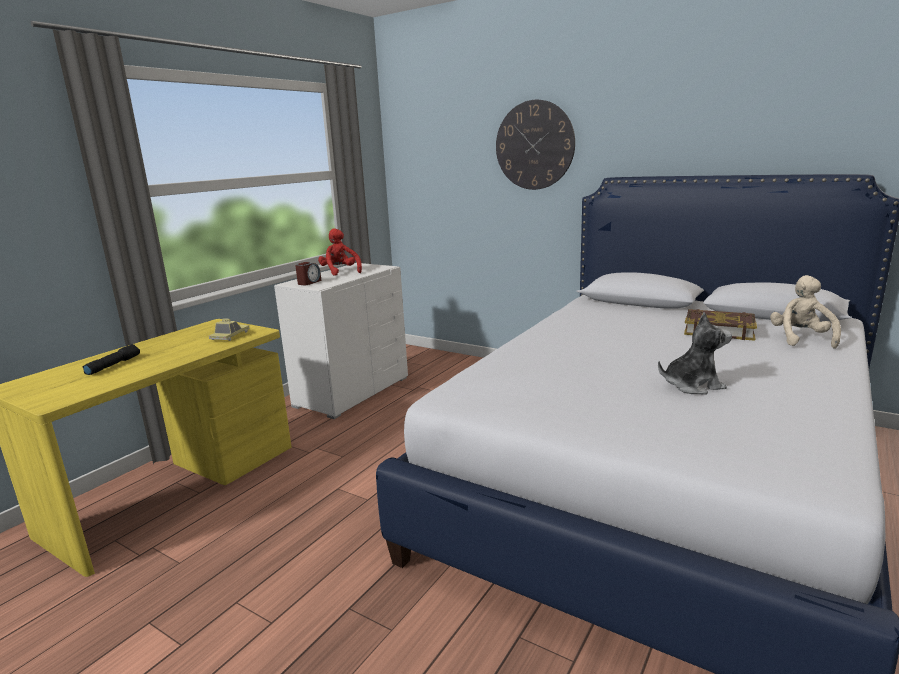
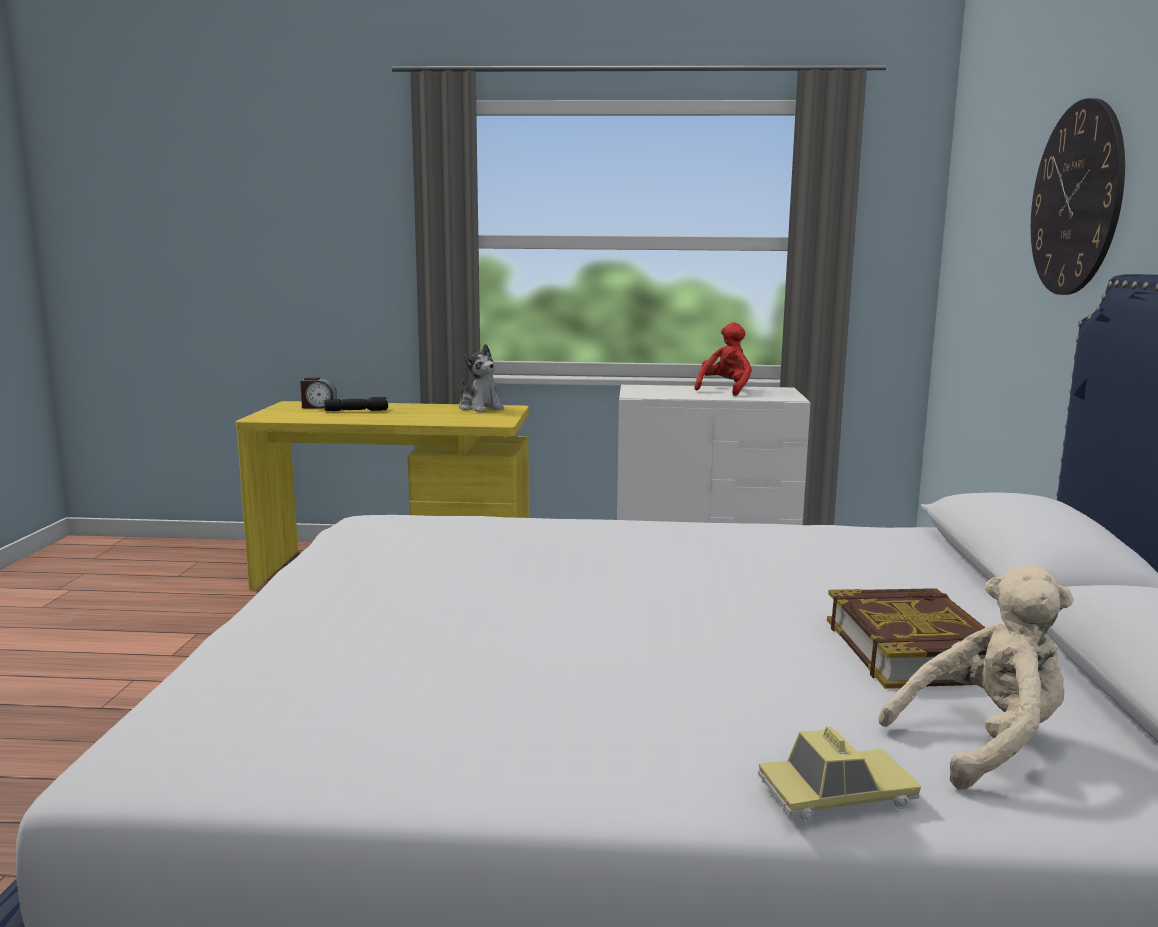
camera: 60 degrees right, 5 degrees down
(230, 336) = (472, 418): toy car -> toy car (836, 794)
(309, 282) = (650, 390): alarm clock -> alarm clock (319, 407)
(692, 385) = (521, 643): plush toy -> plush toy (480, 408)

